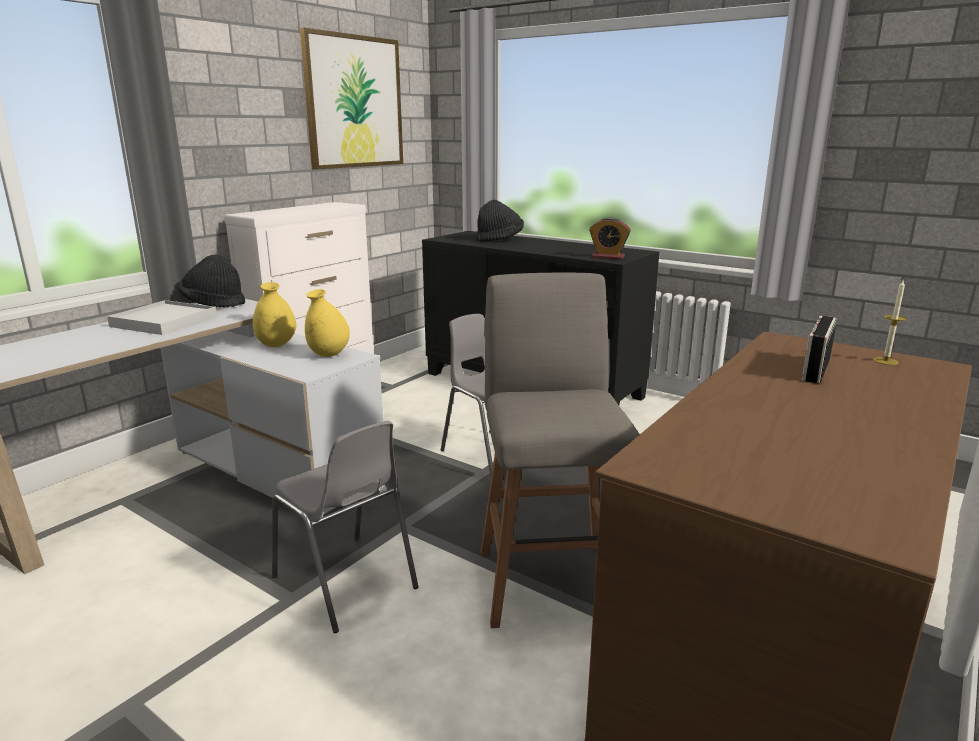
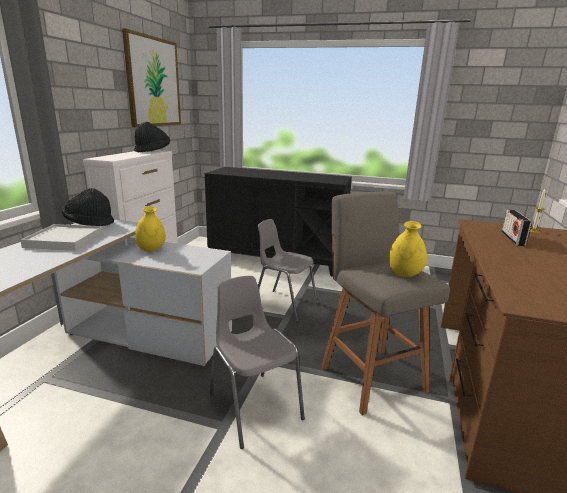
camera: 20 degrees left, 0 degrees up
(328, 355) = (196, 253): yellow vase -> yellow vase (404, 275)
(346, 583) = (254, 406): grey chair -> grey chair turned 150 degrees counterclockwise
(499, 239) = (253, 172): black hat -> black hat (153, 151)
(608, 257) = (331, 180): alarm clock -> none

